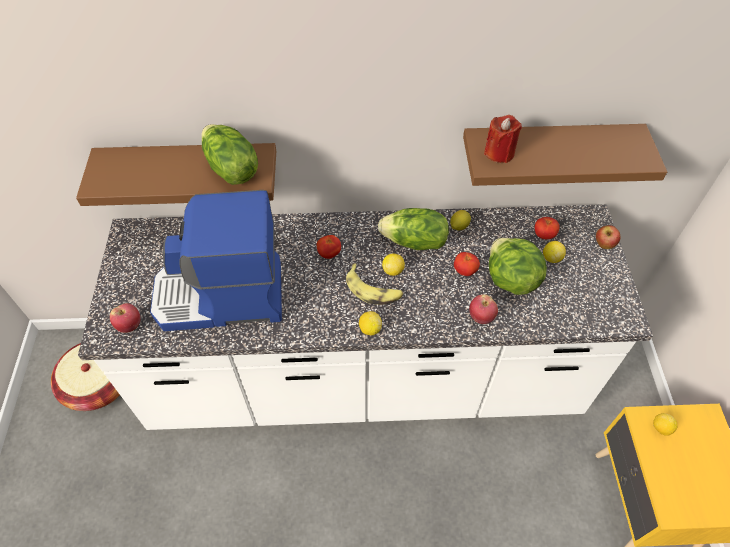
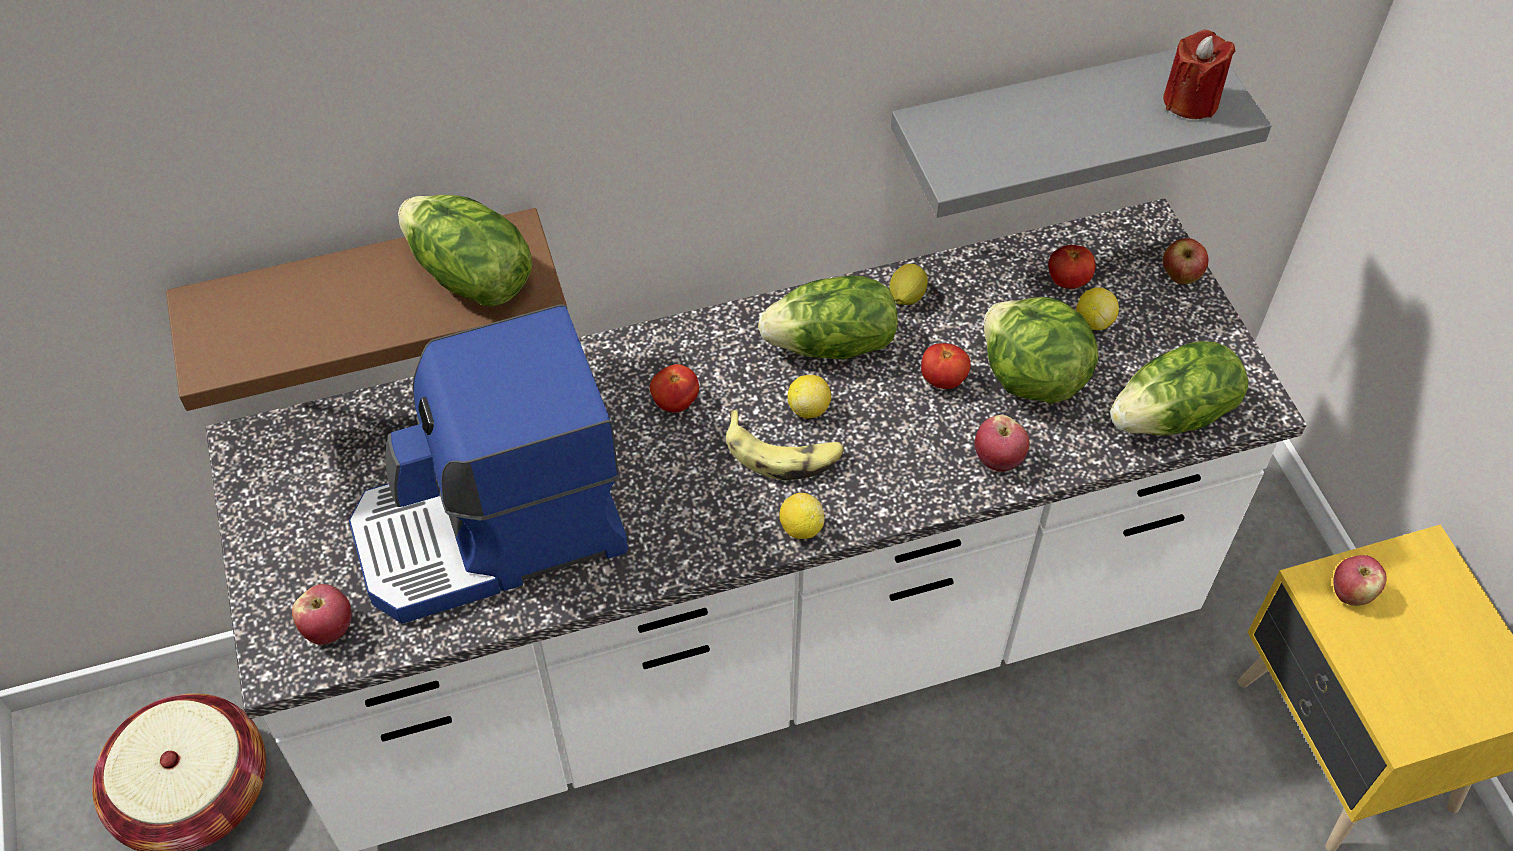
camera: 15 degrees left, 0 degrees up
(499, 152) = (970, 146): red candle -> red candle (1190, 101)
(547, 150) = (1045, 122): brown shelf -> grey shelf
(580, 315) = (1173, 416): none -> lettuce
(660, 428) = (1351, 593): lemon -> apple

